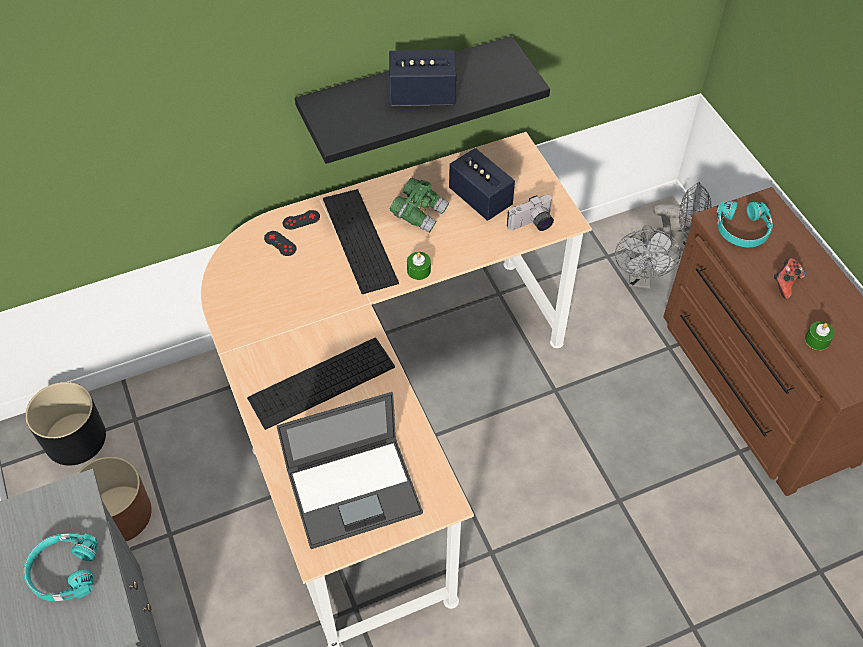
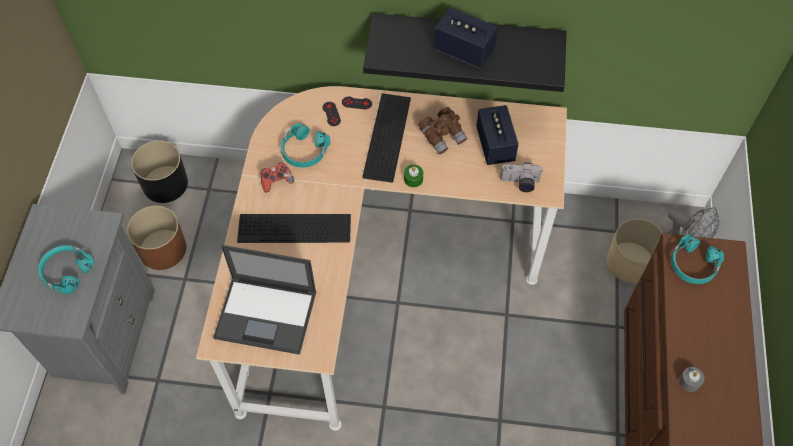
camera: 30 degrees right, 5 degrees up
(275, 296) = (304, 151): none -> turquoise headphones
(419, 213) = (442, 136): green binoculars -> brown binoculars
(640, 279) = (630, 262): grey fan -> beige planter
(785, 284) = (696, 325): game controller -> game controller (276, 181)
(817, 340) = (689, 381): green candle -> grey candle

